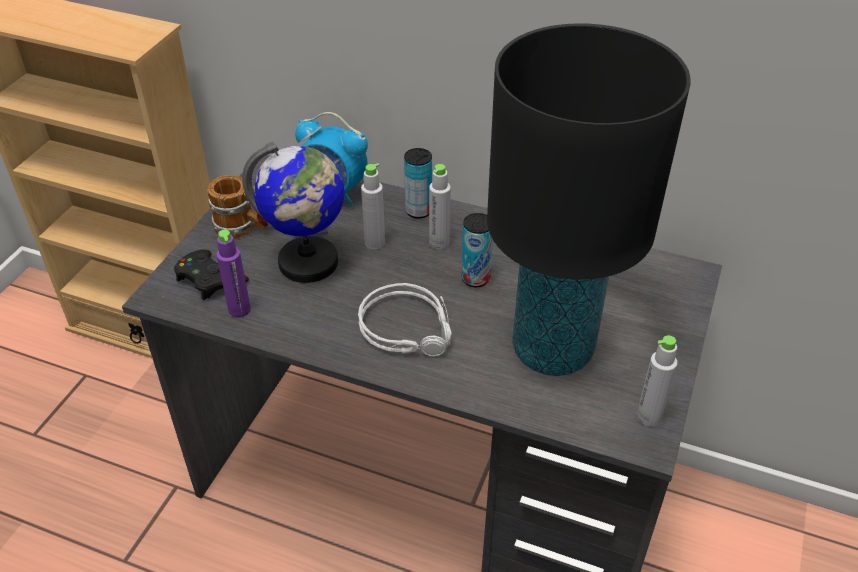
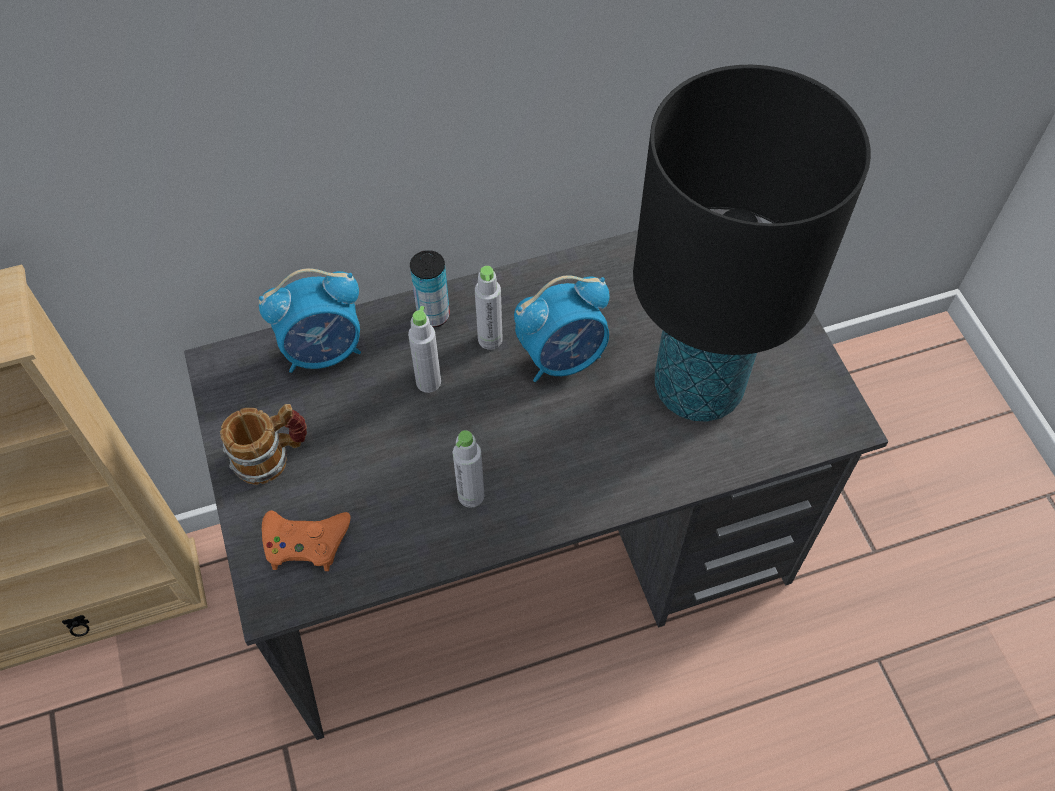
camera: 40 degrees left, 15 degrees up
(209, 279) = (305, 542): black game controller -> orange game controller
(239, 310) = (376, 554): purple bottle -> none
(308, 263) = (387, 451): globe -> none
(410, 328) = (557, 454): grey headphones -> none
(475, 278) = (563, 358): can -> alarm clock
(648, 416) = (827, 399): grey bottle -> grey bottle (471, 495)

